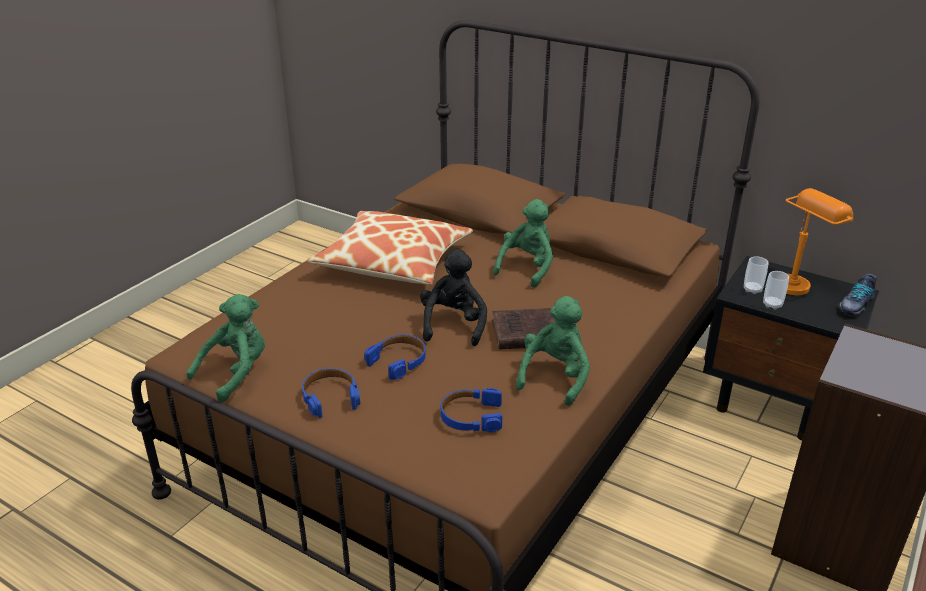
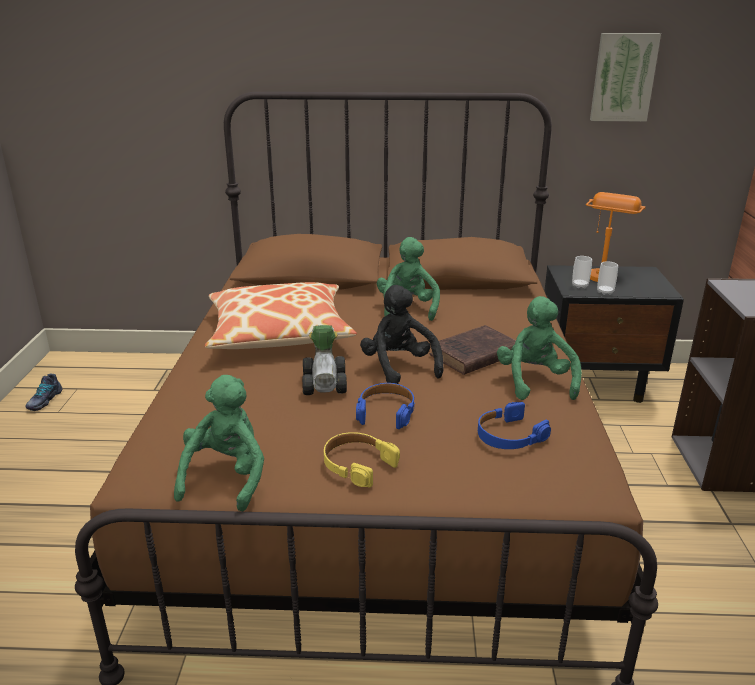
camera: 30 degrees left, 5 degrees down
(330, 397) = (357, 465): blue headphones -> yellow headphones
(381, 319) = (326, 382): none -> toy car
(855, 304) = (654, 278): shoe -> shoe (44, 400)
(858, 59) = (623, 77): none -> picture

